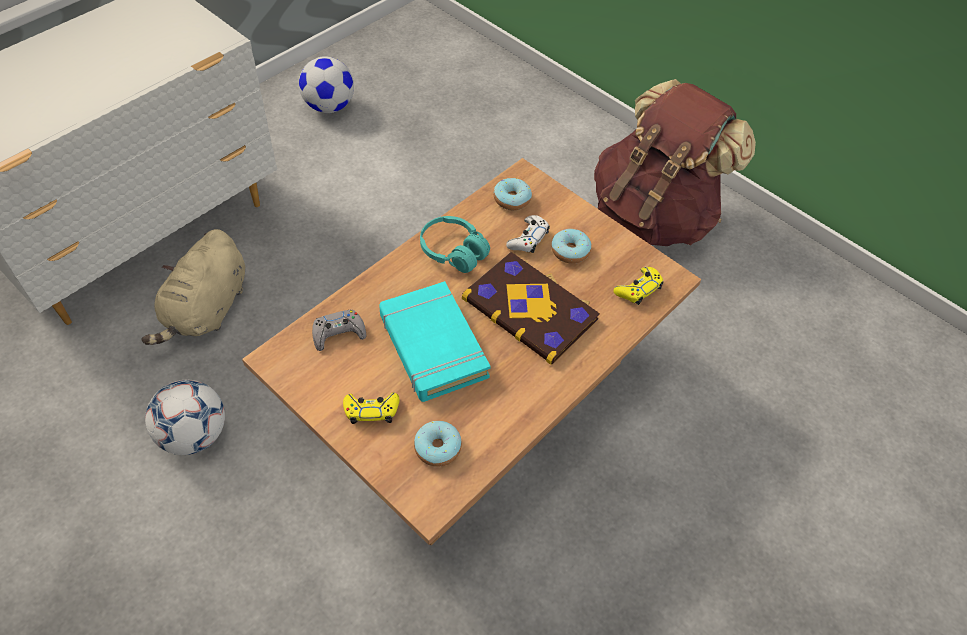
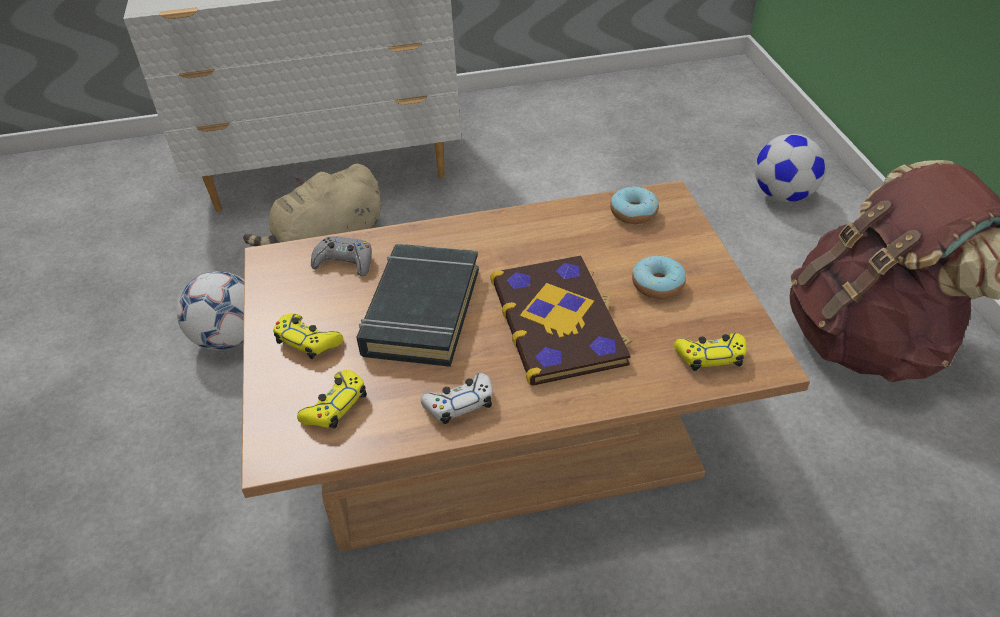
camera: 40 degrees right, 10 degrees down
(329, 106) = (575, 119): football -> football (783, 195)
(432, 346) = (421, 311): turquoise book -> black book
(437, 447) = (335, 406): donut -> yellow game controller
(453, 251) = (524, 236): turquoise headphones -> none
(528, 239) = (618, 255): white game controller -> white game controller (459, 403)

